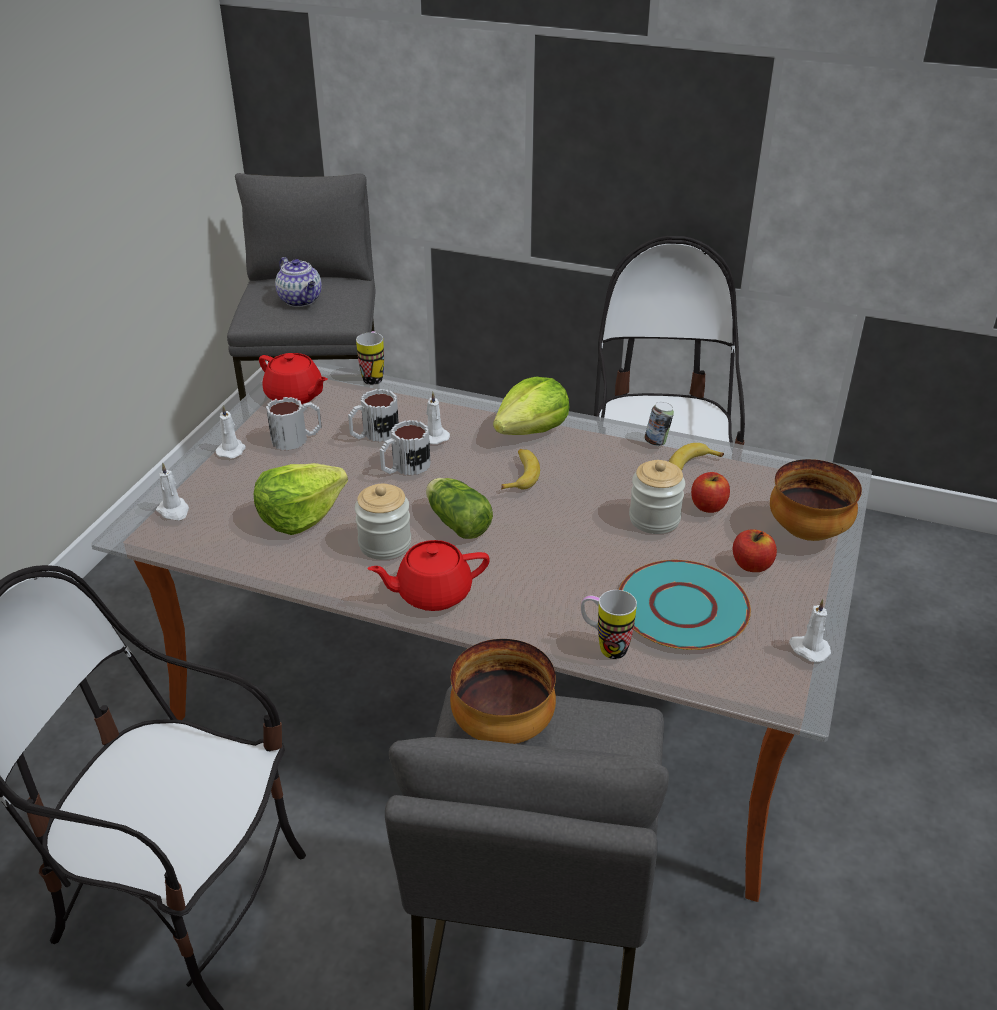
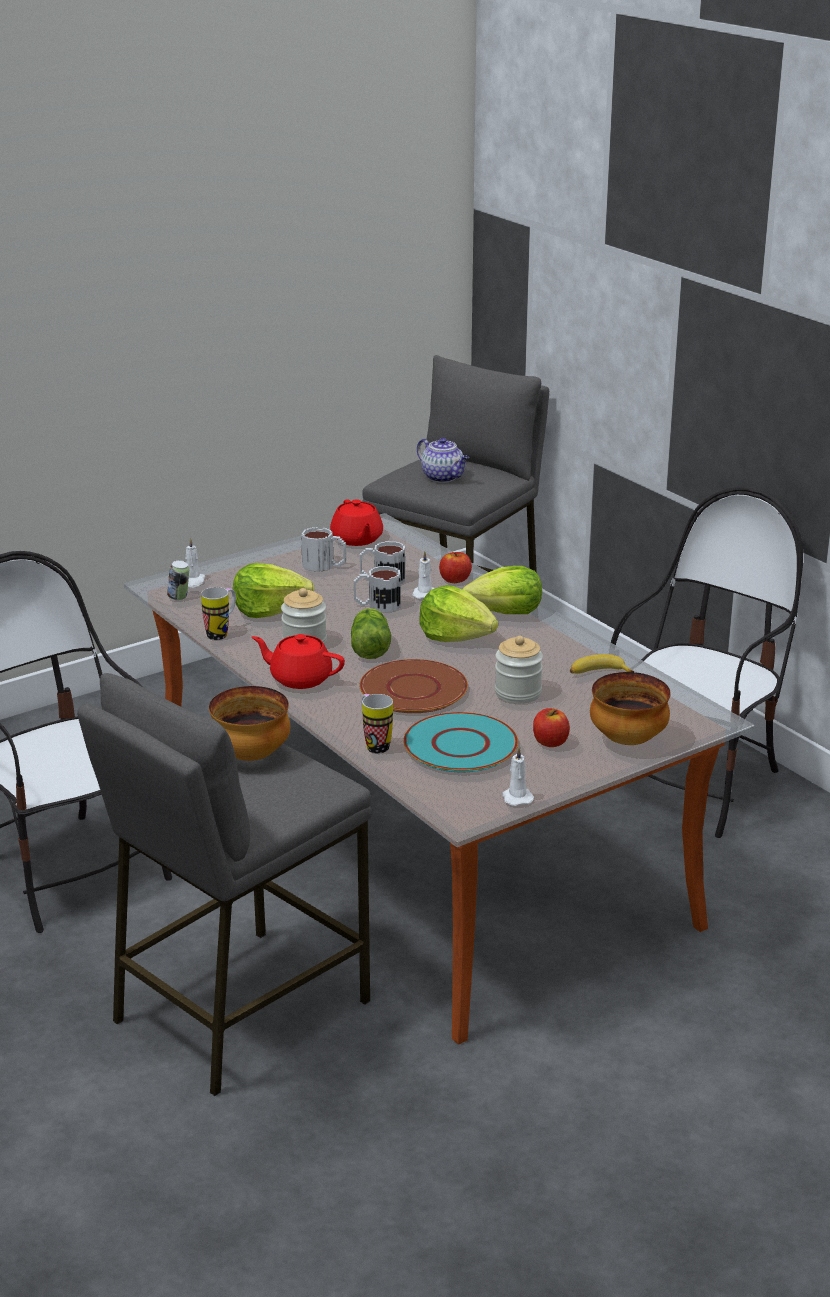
camera: 35 degrees right, 10 degrees down
(232, 450) = (271, 559): white candle -> none
(301, 300) = (443, 477): teapot -> teapot turned 45 degrees counterclockwise
(374, 376) = (432, 544): mug -> mug (222, 633)
(520, 474) = (456, 636): banana -> lettuce
(557, 556) = (413, 688): none -> brown plate
(657, 442) = (595, 650): can -> can (179, 598)
(708, 506) = (573, 700): apple -> apple (455, 580)

